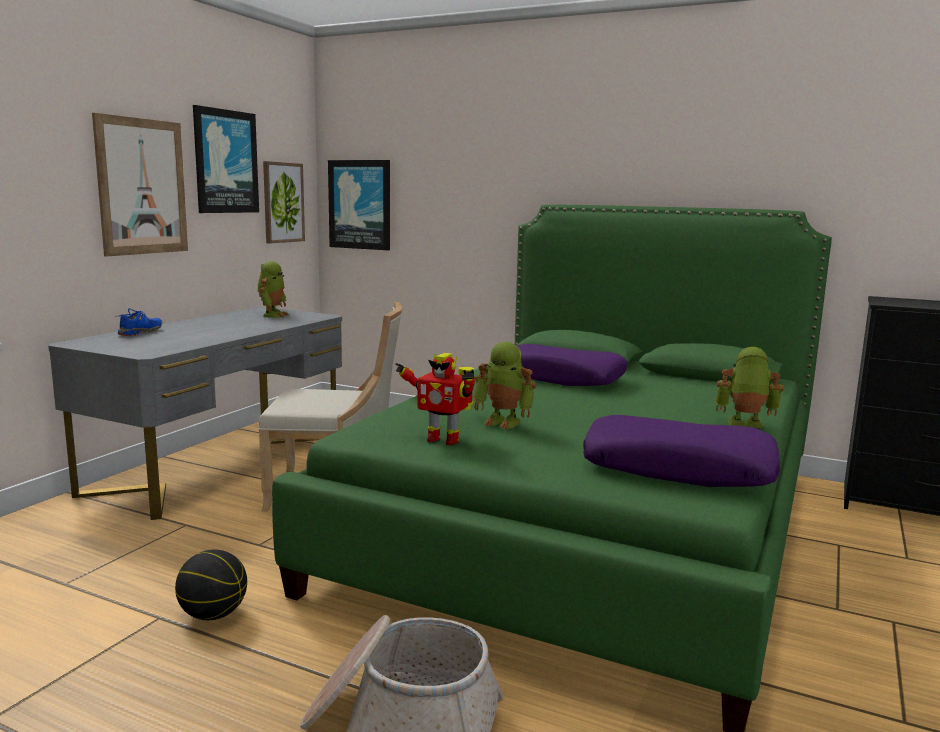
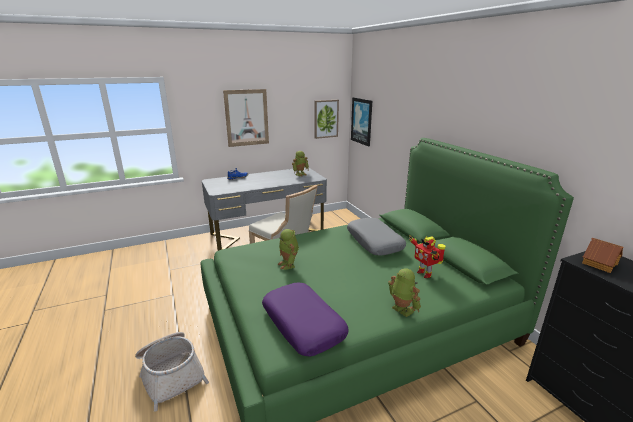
camera: 40 degrees right, 10 degrees up
(213, 614) = (184, 300): basketball -> none
(225, 161) = (291, 103): picture -> none
(442, 439) = (250, 266): toy robot -> toy robot (424, 273)
(561, 378) = (374, 242): purple pillow -> grey pillow
(901, 302) = (599, 263): none -> toy house

